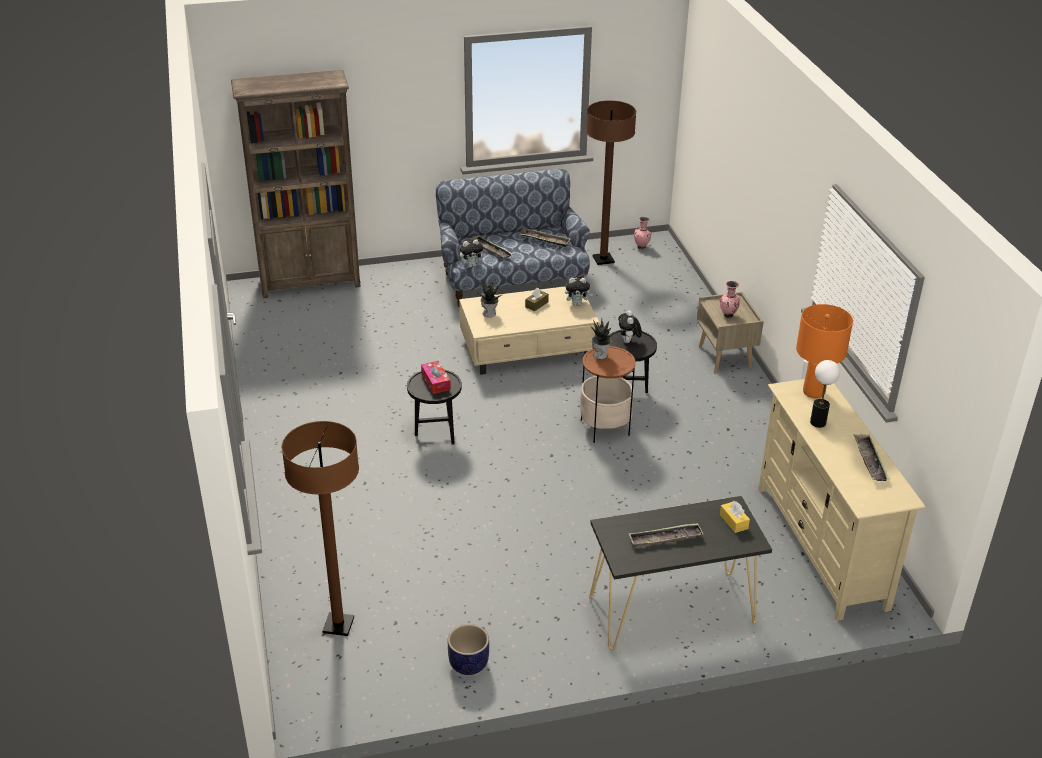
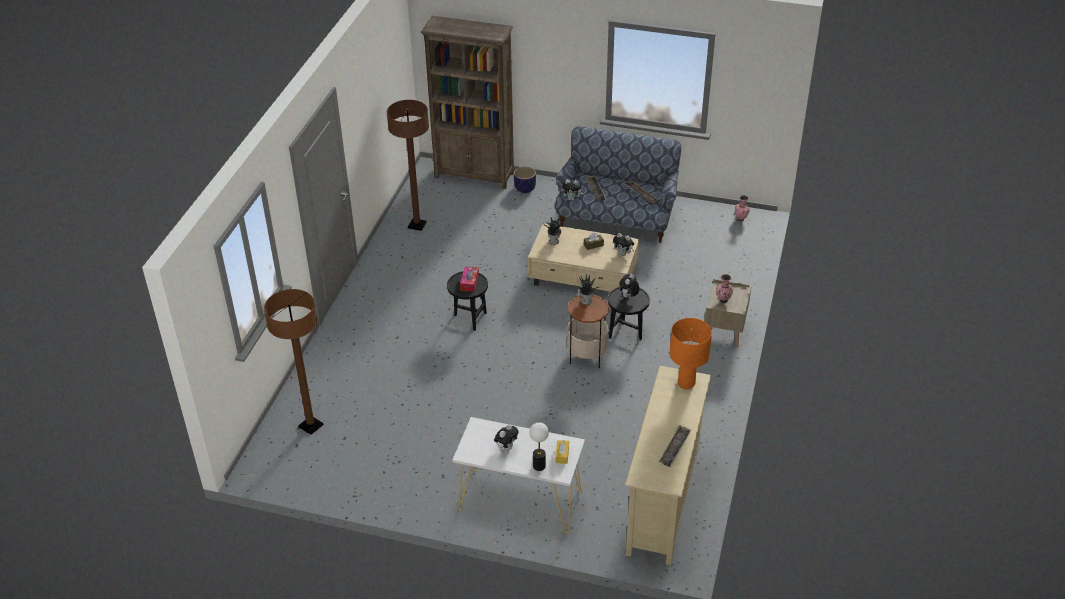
camera: 30 degrees right, 5 degrees up
(469, 664) = (366, 482): planter -> planter (525, 189)
(603, 260) = (701, 221): brown floor lamp -> brown floor lamp (417, 225)
(665, 538) = (506, 448): tray -> plush toy
(671, 610) = (519, 501): black console table -> white console table
(817, 422) = (666, 407): table lamp -> table lamp (539, 466)

